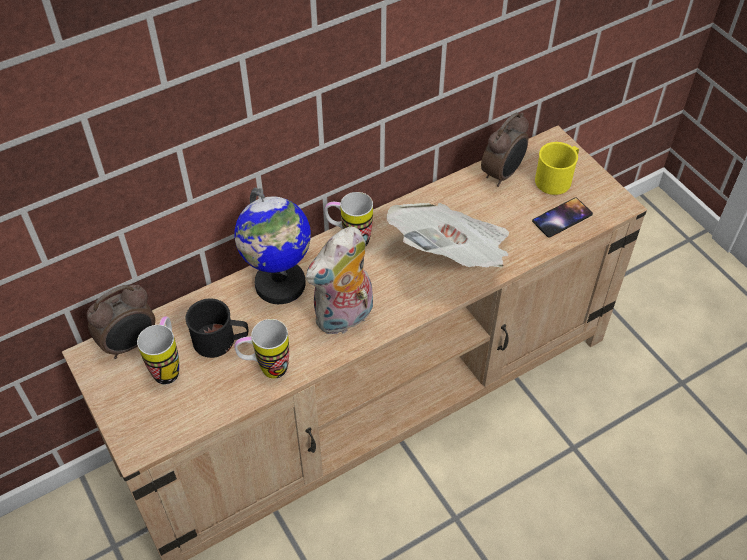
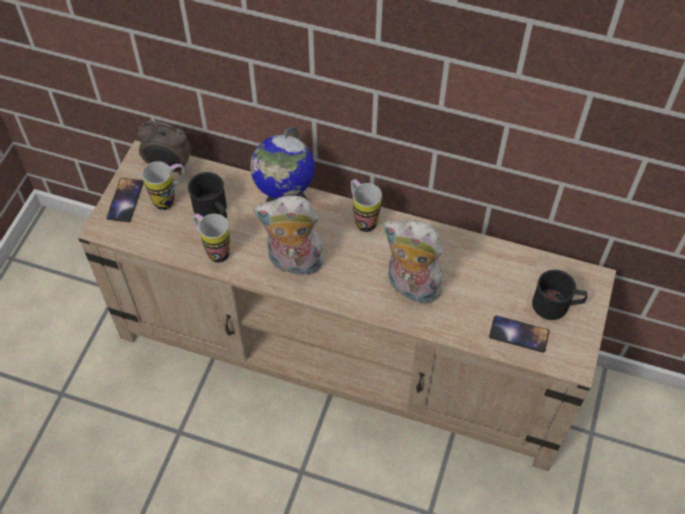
camera: 50 degrees right, 5 degrees up
(126, 405) = (125, 200): none -> phone
(452, 255) = (410, 287): newspaper -> plush toy
(502, 174) = (522, 267): alarm clock -> none
(557, 178) = (556, 305): yellow mug -> black mug

